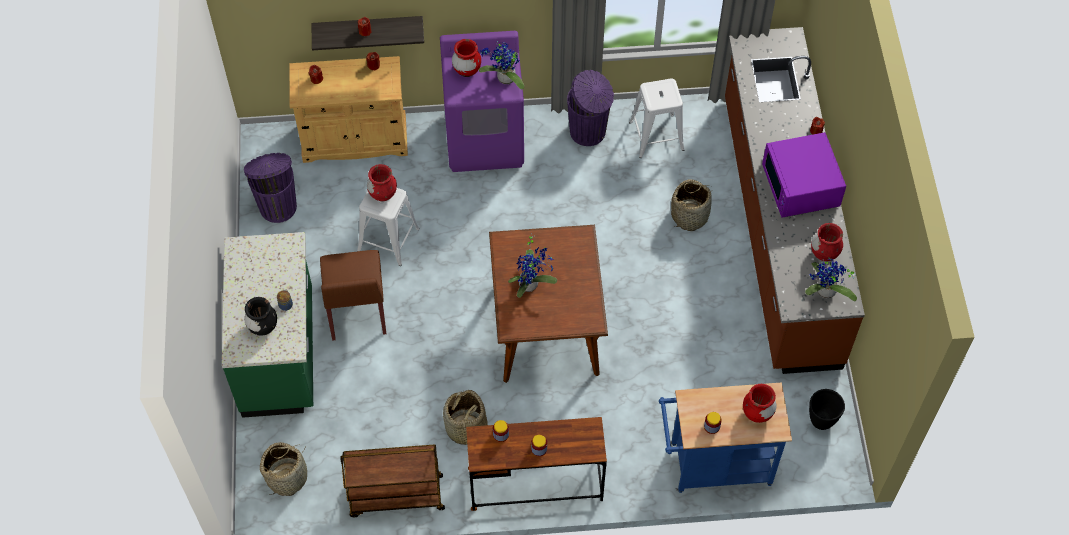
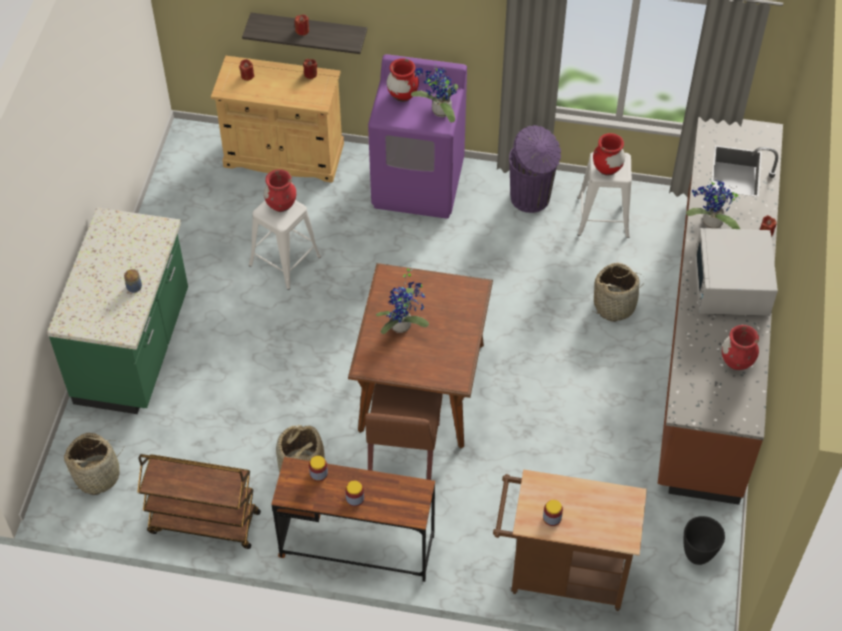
camera: 15 degrees right, 5 degrees down
(263, 327) = (103, 304): black vase -> none
(277, 206) = (183, 204): purple trash can -> none
(357, 310) = (228, 323): brown chair -> brown chair (403, 453)
(713, 465) = (560, 573): blue cart -> brown cart
(757, 413) = (608, 516): red vase -> red vase (607, 169)
(800, 186) = (731, 286): purple microwave -> white microwave
(824, 293) = (724, 404): potted plant -> potted plant (710, 224)

